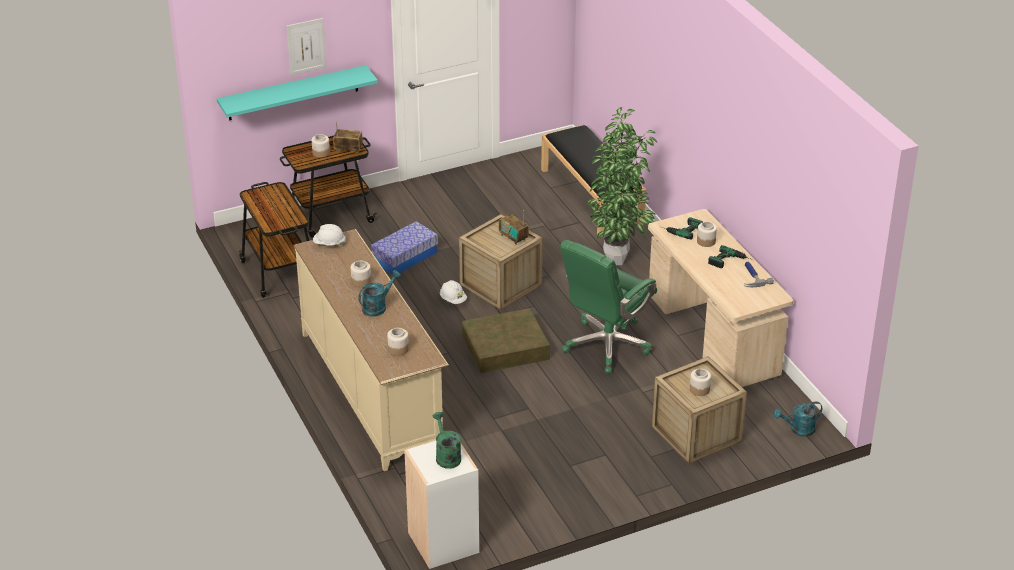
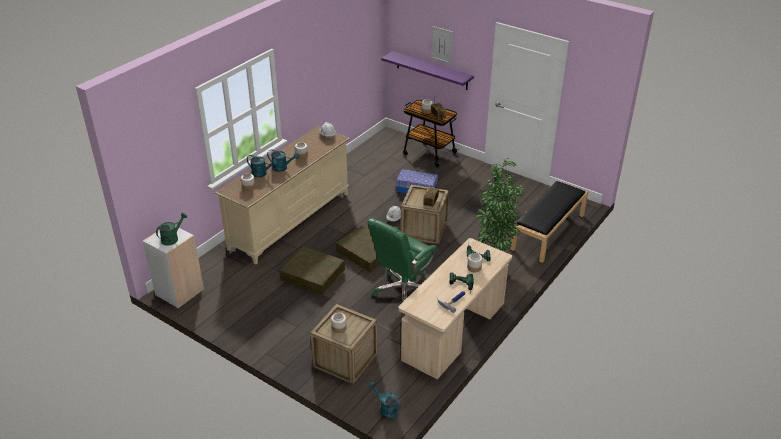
camera: 60 degrees right, 0 degrees up
(279, 274) = (364, 157): cart -> none
(293, 93) = (431, 70): turquoise shelf -> purple shelf
(375, 328) = (262, 173): none -> turquoise watering can
(512, 408) = (313, 275): none -> brown storage box
(607, 345) = (404, 290): green office chair -> green office chair turned 60 degrees counterclockwise

